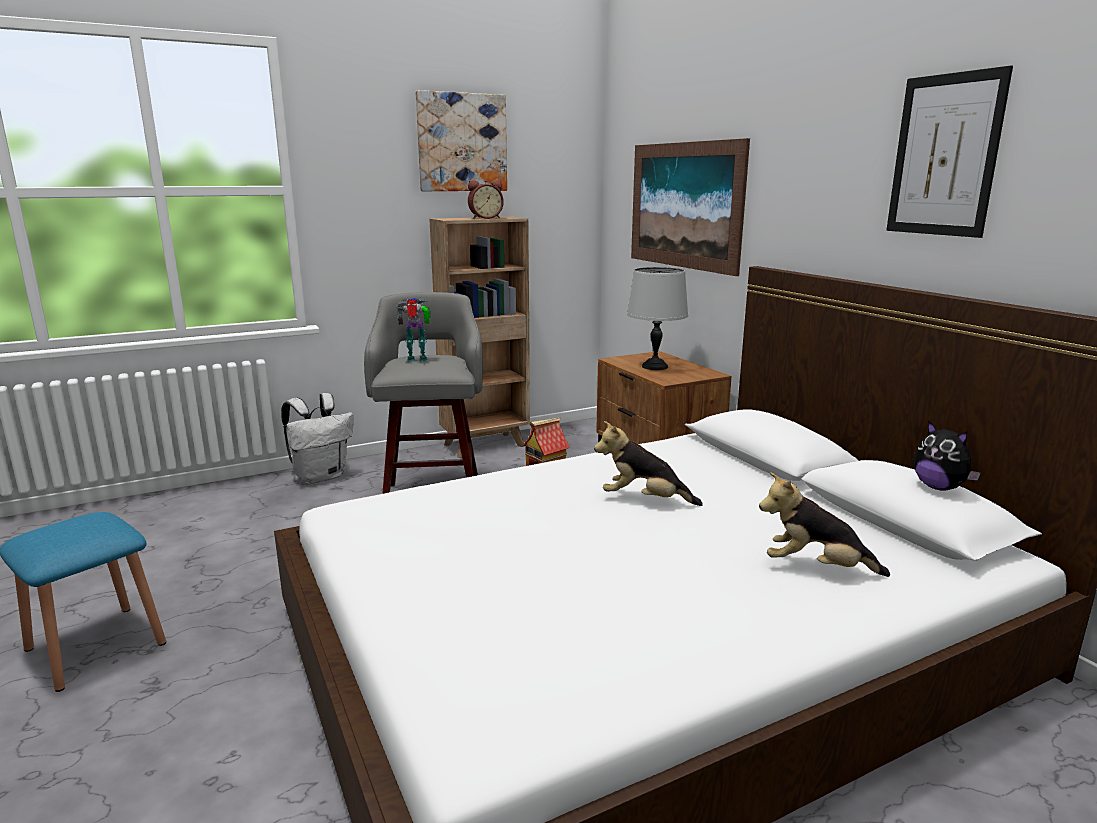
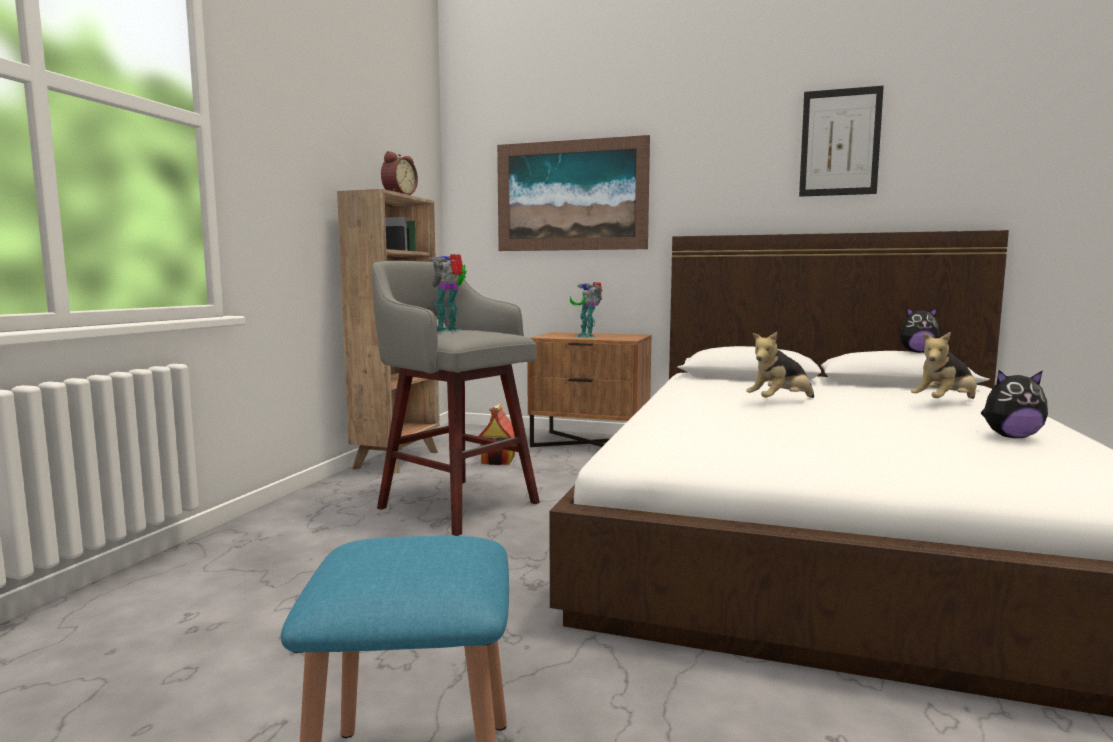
camera: 45 degrees left, 10 degrees down
(321, 476) = (269, 527): white backpack -> none
(461, 143) = (355, 113): picture -> none
(654, 366) = (586, 336): grey table lamp -> toy robot
(667, 630) = (1011, 437): none -> plush toy

